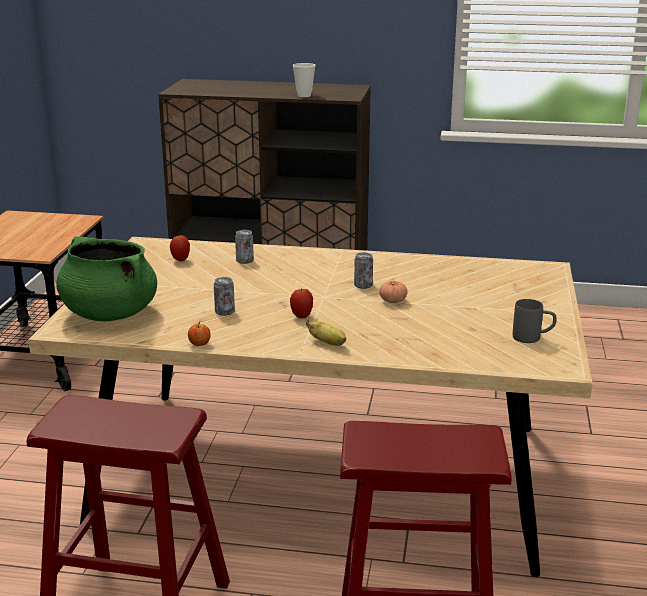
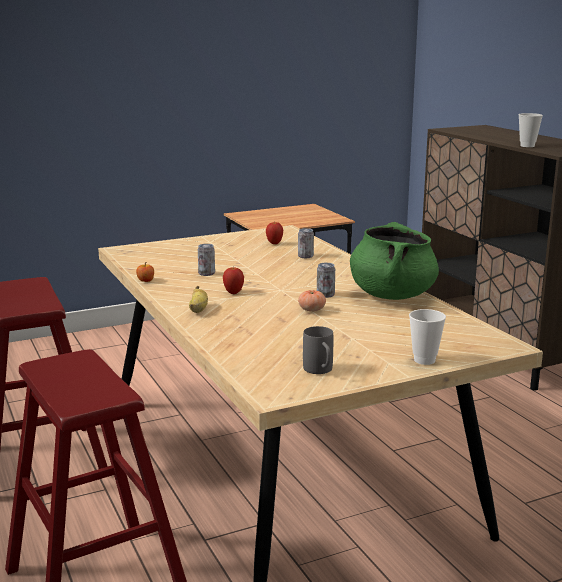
camera: 55 degrees right, 5 degrees down
(109, 313) = (159, 252): green cooking pot -> green cooking pot (392, 295)
(549, 299) = (424, 360): none -> cup

